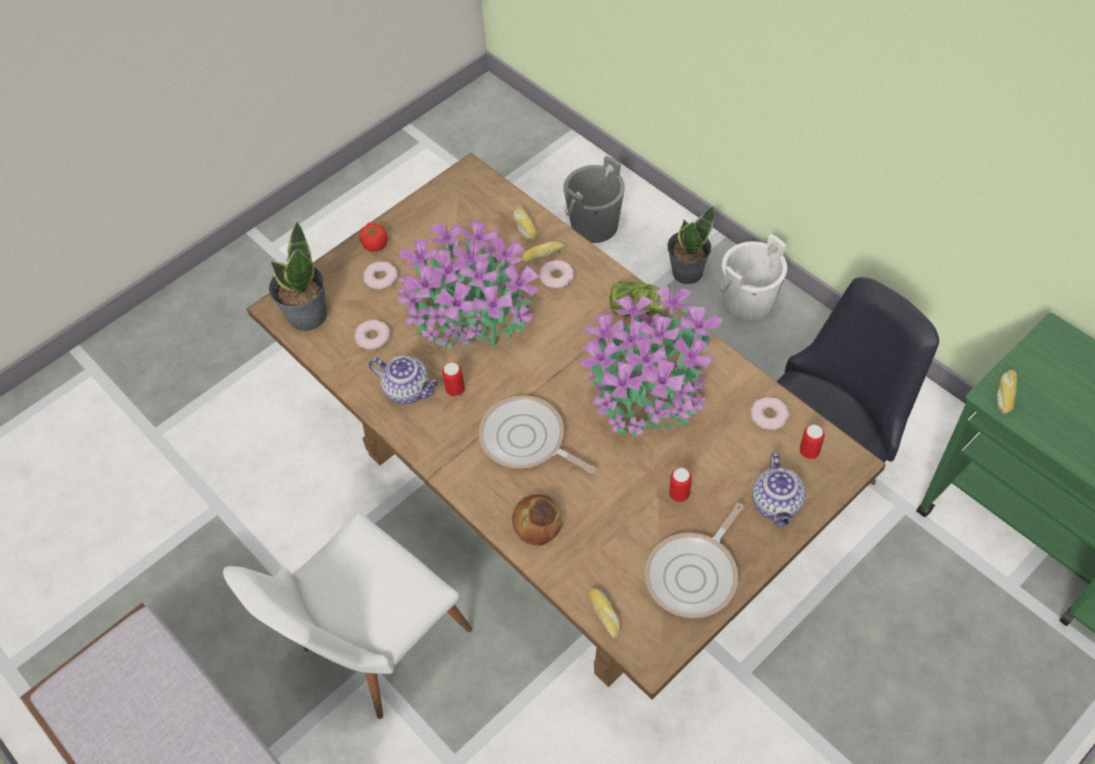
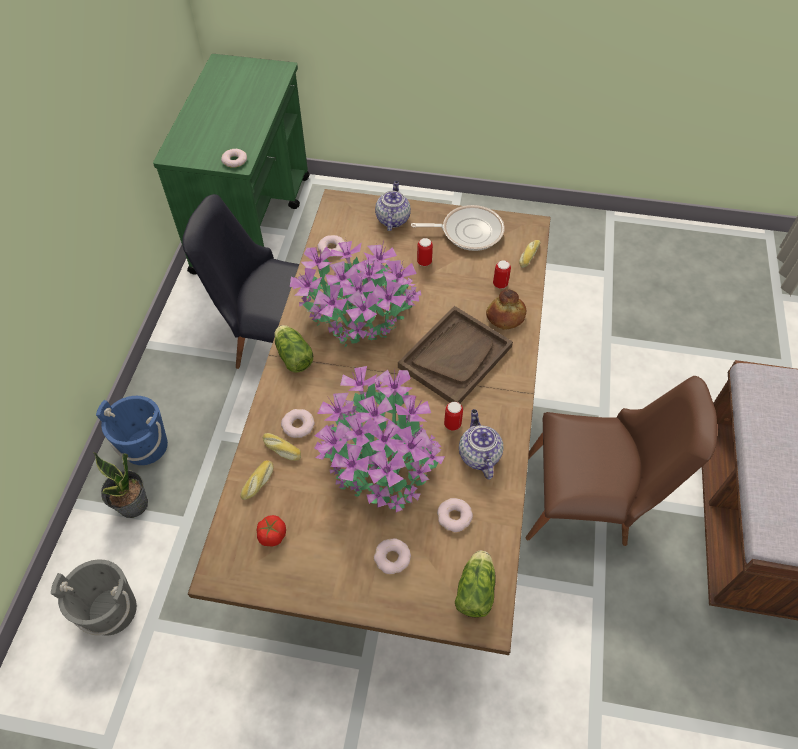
camera: 130 degrees left, 0 degrees up
(307, 316) = (476, 588): potted plant -> lettuce
(372, 648) = (588, 503): white chair -> brown chair
(375, 244) = (358, 593): tomato -> tomato (272, 535)
(526, 440) = (455, 356): frying pan -> brown tray
(748, 303) = (145, 446): white bucket -> blue bucket
(777, 505) = (392, 219): teapot -> teapot turned 45 degrees counterclockwise
(809, 452) = (344, 221): can -> can (500, 284)
(1005, 393) = (234, 160): bread -> donut

